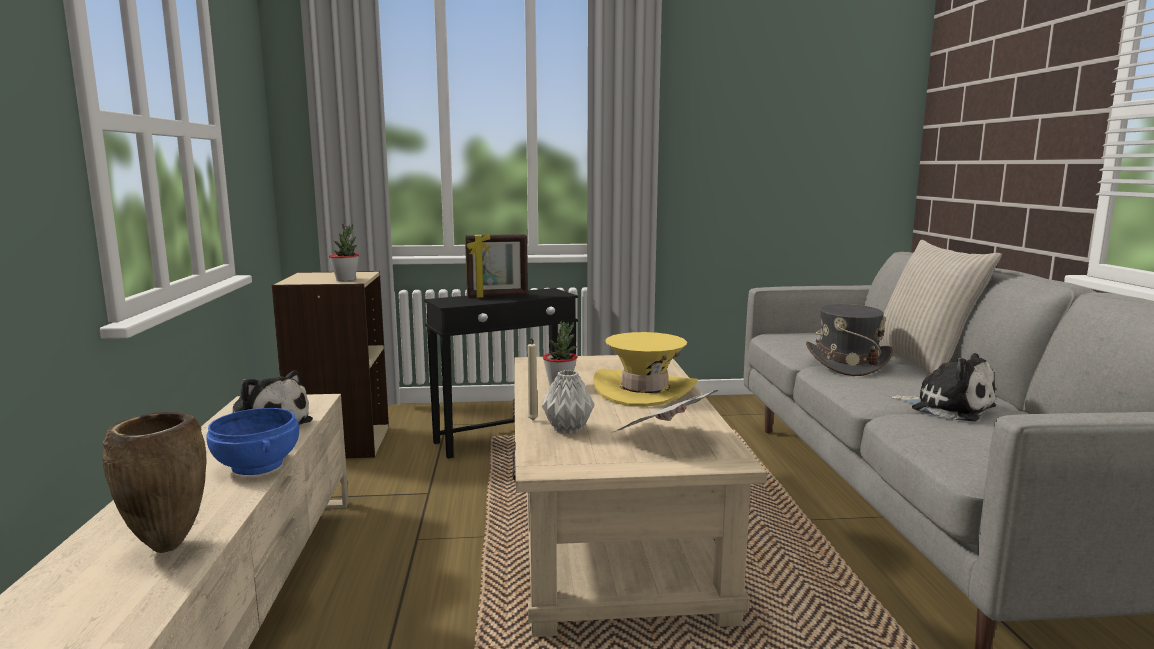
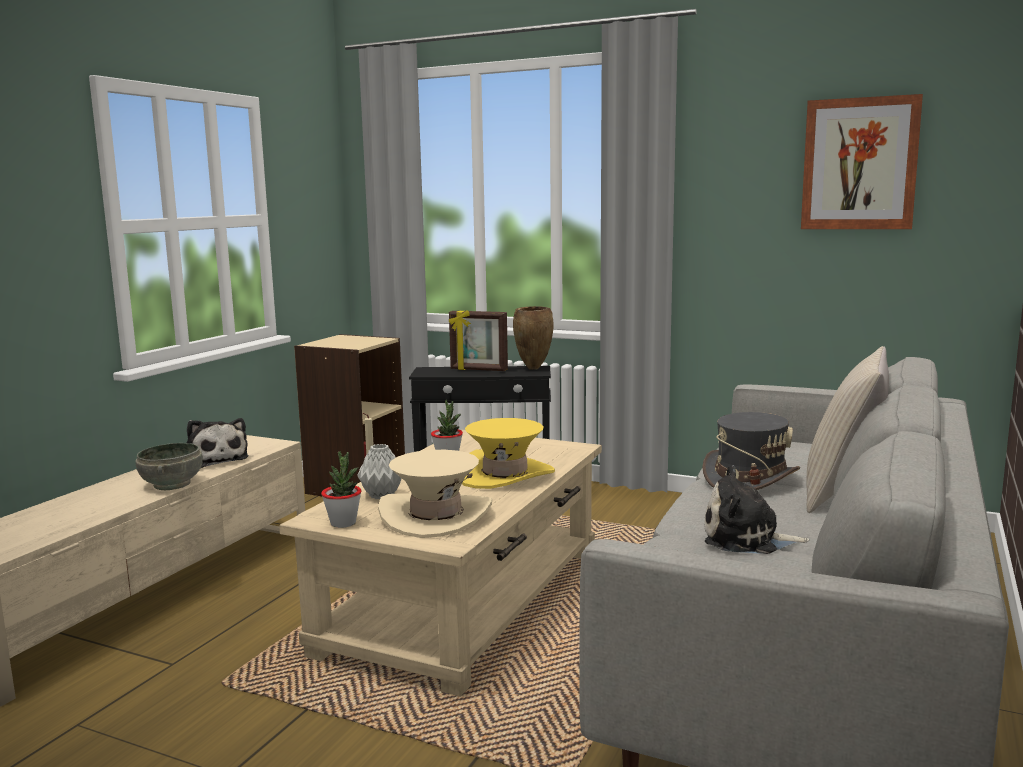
camera: 30 degrees right, 0 degrees up
(166, 548) = (59, 523): brown vase -> brown vase (533, 369)
(258, 465) = (173, 484): blue bowl -> grey bowl
(346, 279) = (354, 344): potted plant -> potted plant (343, 523)
(663, 438) = (436, 516): newspaper -> beige hat
(804, 99) = (859, 164): none -> picture
(947, 407) = (746, 539): plush toy -> plush toy turned 120 degrees clockwise

